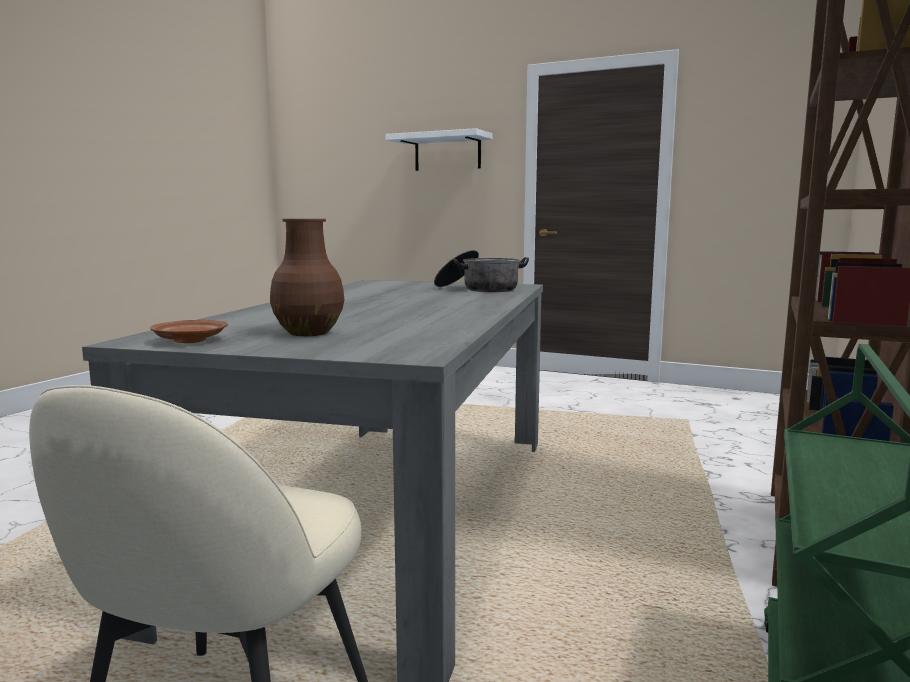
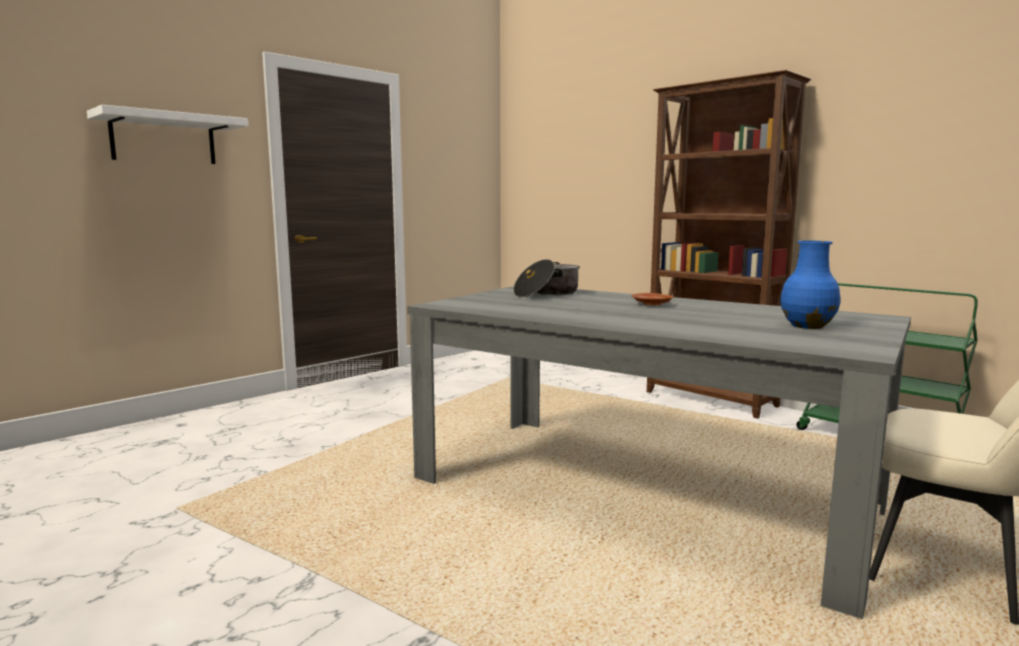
camera: 70 degrees left, 0 degrees up
(189, 340) = (854, 344): brown plate -> brown plate (652, 304)
(308, 333) = (806, 326): brown vase -> blue vase

